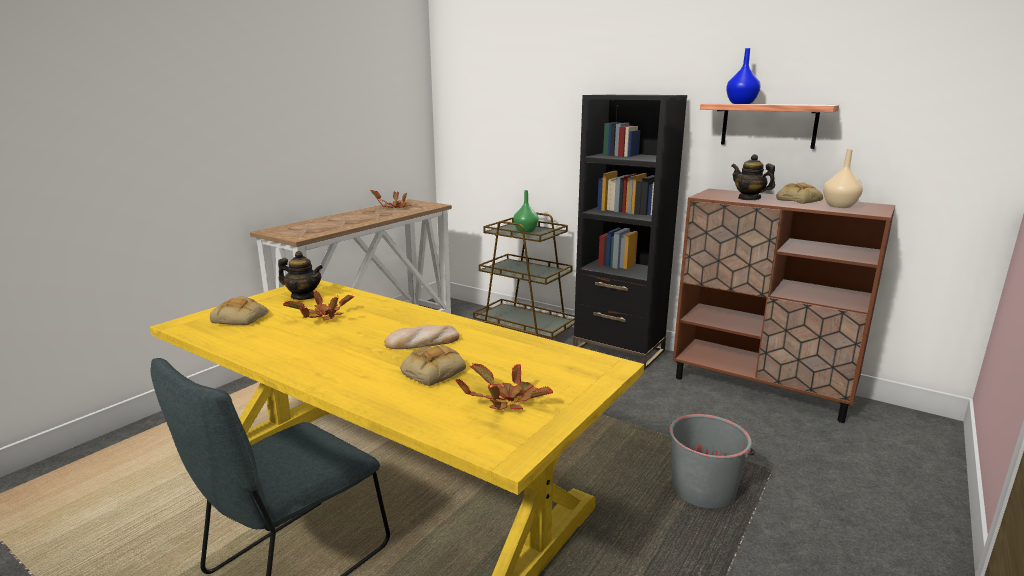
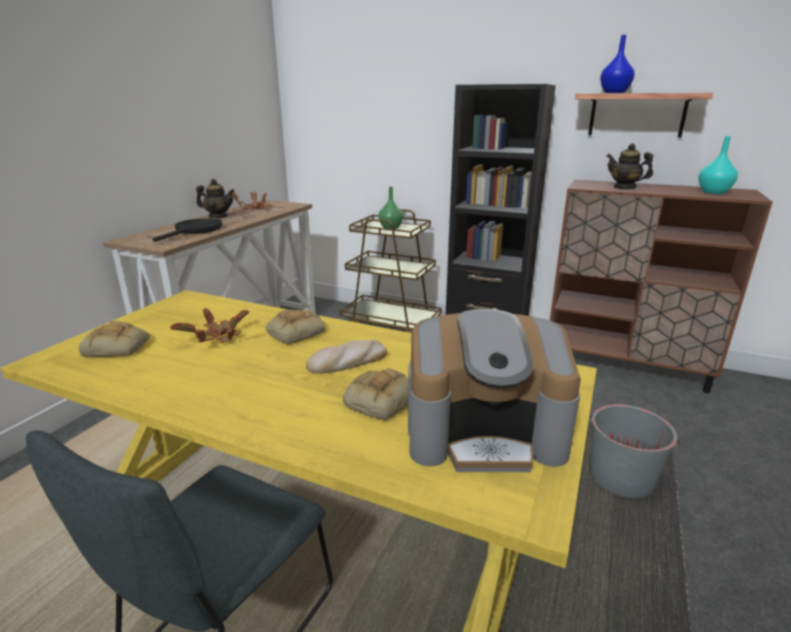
camera: 10 degrees left, 5 degrees up
(303, 297) = (184, 314): teapot -> teapot (218, 217)
(330, 225) = (194, 231): none -> black frying pan
(506, 401) = (484, 433): potted plant -> coffee machine
(798, 200) = (669, 188): bread -> bread (296, 332)
(839, 206) = (714, 192): beige vase -> turquoise vase

